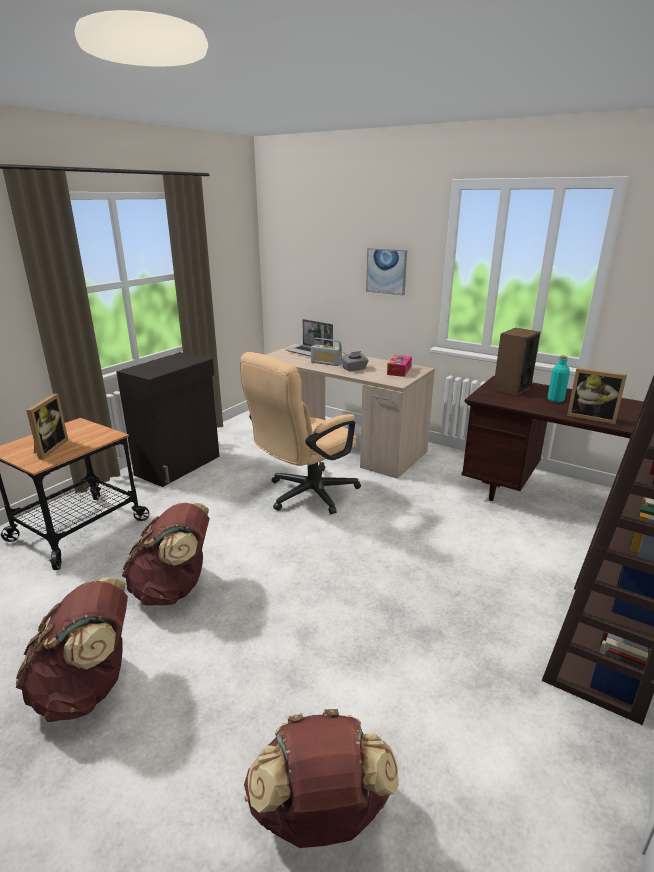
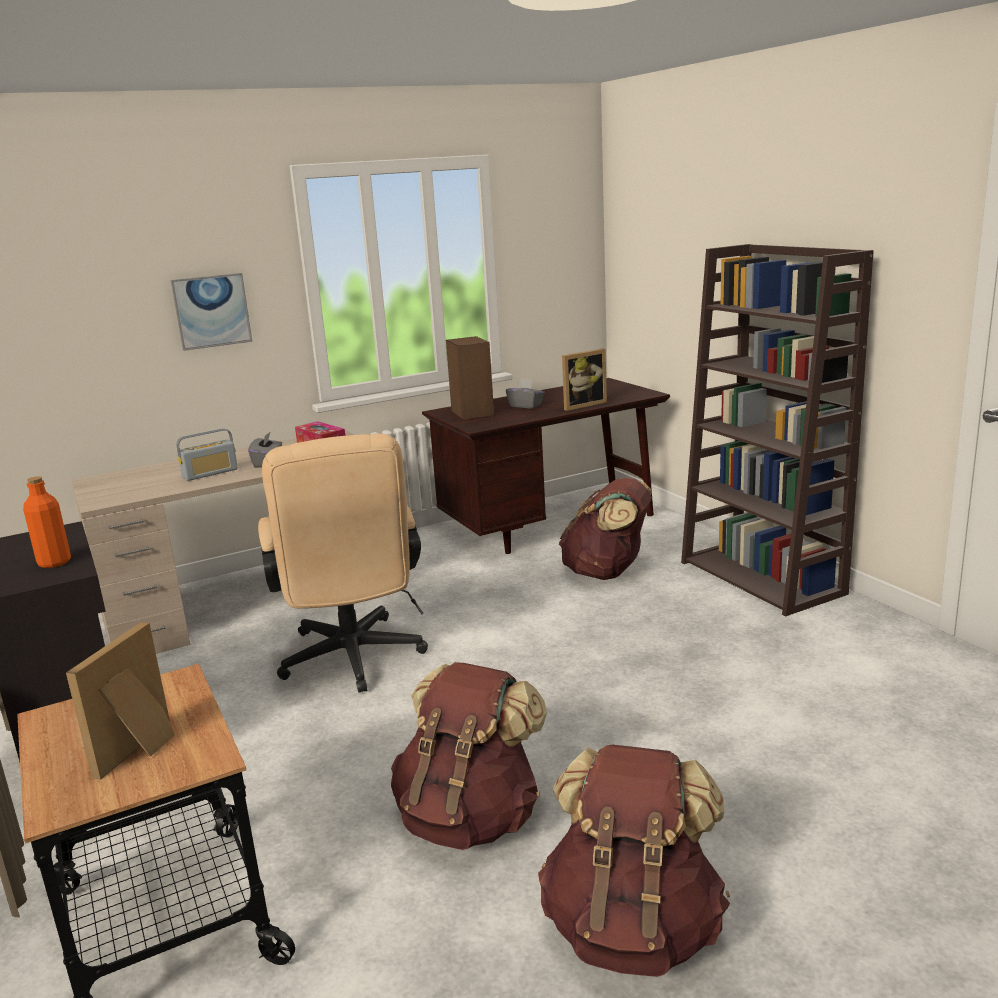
camera: 60 degrees left, 5 degrees down
(48, 448) = (142, 749): picture frame -> picture frame turned 105 degrees counterclockwise
(160, 369) = (54, 562): none -> orange bottle
(310, 352) = (137, 475): laptop -> none
(320, 815) = (890, 767): brown backpack -> brown backpack (607, 572)
(555, 400) = (526, 406): turquoise bottle -> grey tissue box

